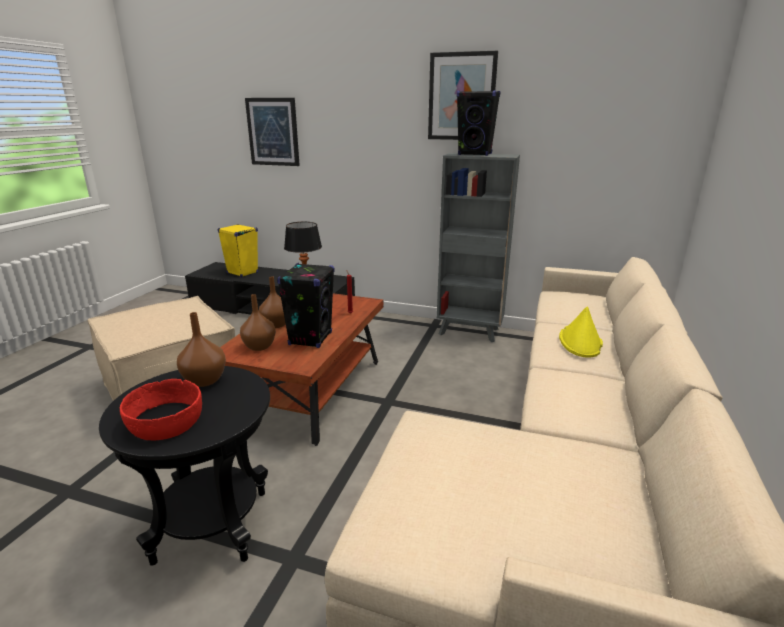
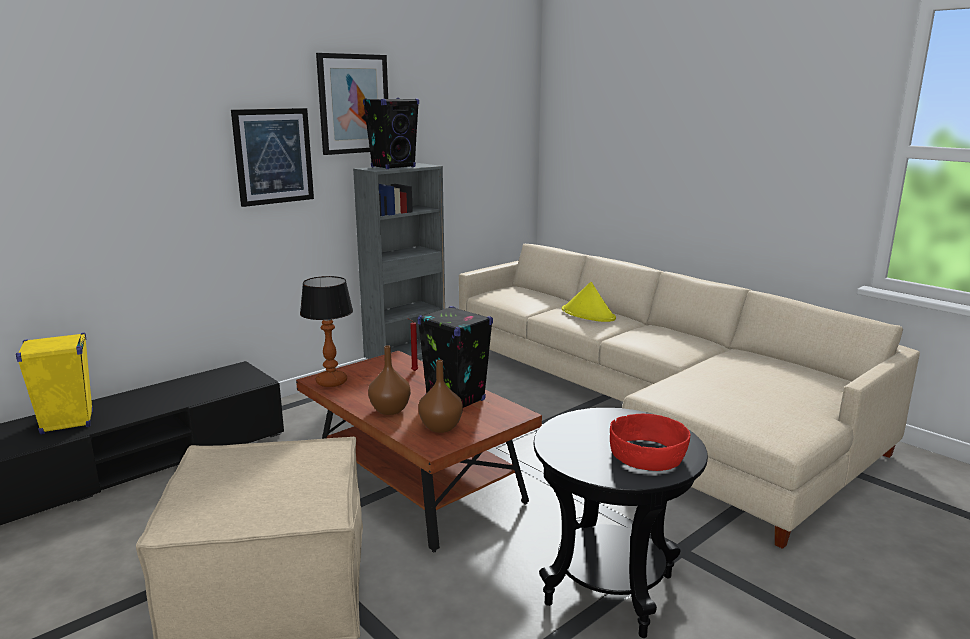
camera: 60 degrees left, 5 degrees down
(205, 380) = (576, 431): brown vase -> none
(273, 132) = (76, 165): picture -> picture (273, 156)

